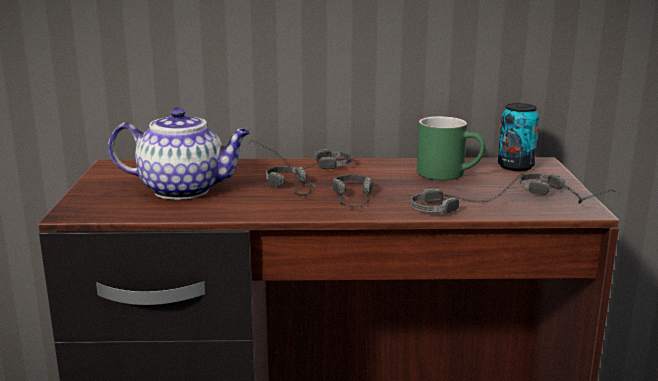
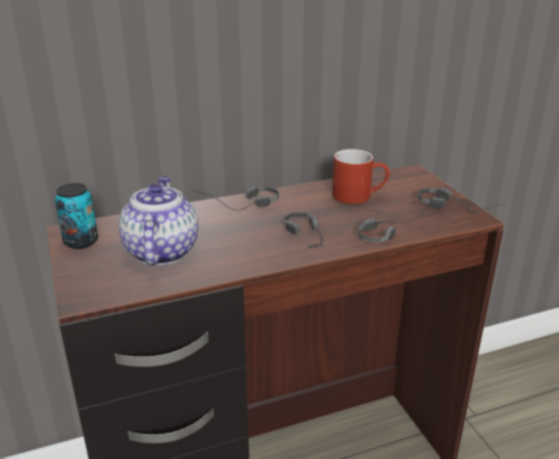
camera: 20 degrees left, 10 degrees up
(185, 189) = (161, 251): teapot -> teapot turned 75 degrees counterclockwise
(300, 192) = (260, 236): headphones -> none
(450, 174) = (359, 195): green mug -> red mug
(515, 166) = (400, 179): can -> can (81, 241)

